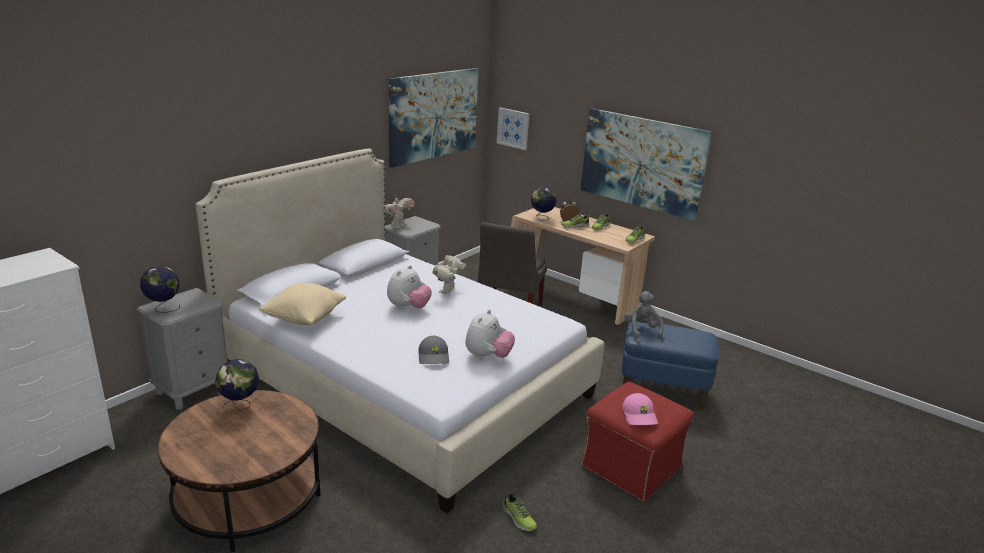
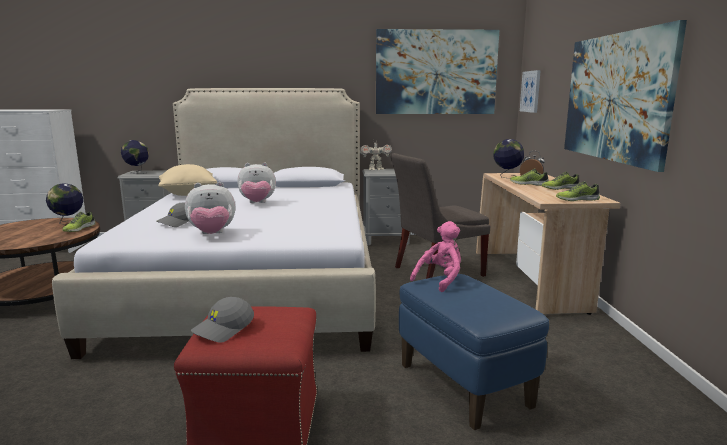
camera: 50 degrees right, 10 degrees down
(448, 290) = (312, 203): toy robot -> none
(518, 518) = (88, 393): shoe -> shoe (79, 229)
(640, 416) = (224, 329): pink cap -> grey cap
(641, 330) = (440, 280): grey plush toy -> pink plush toy

